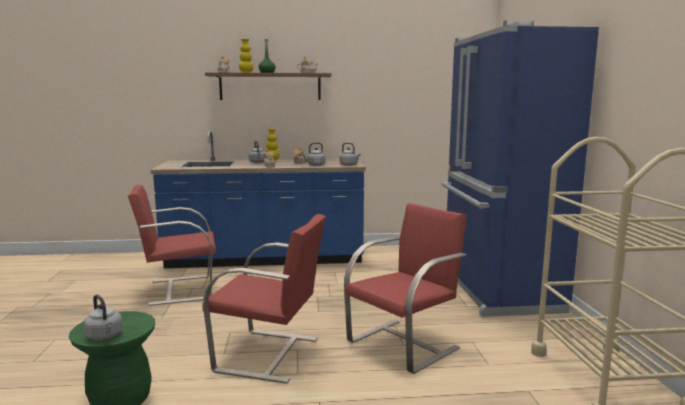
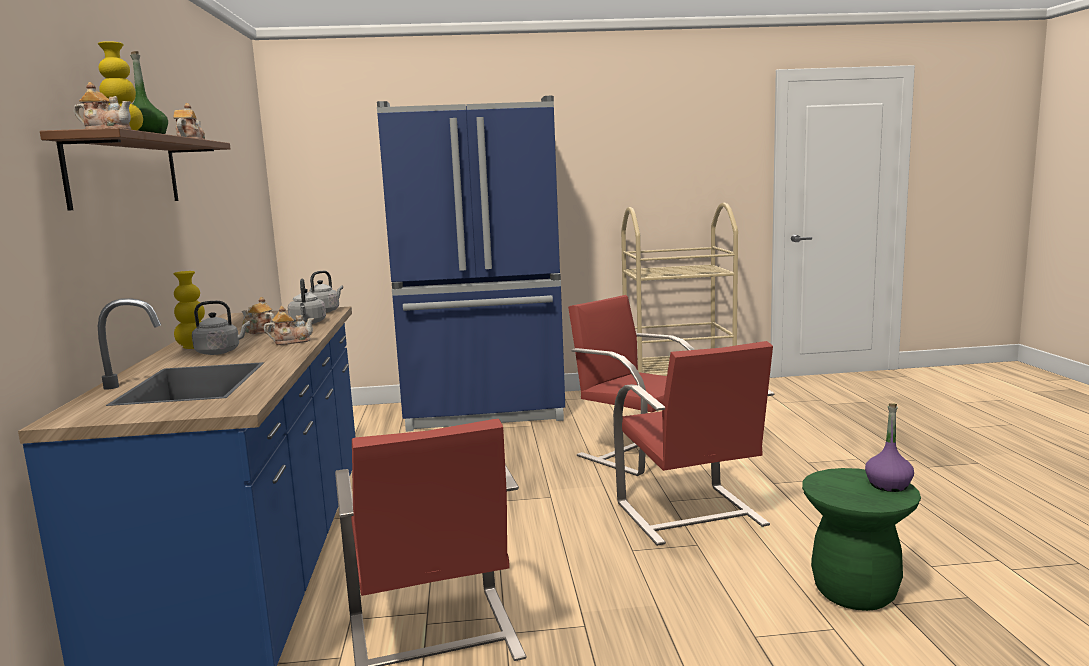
camera: 90 degrees left, 0 degrees up
(105, 336) = (888, 485): grey kettle -> purple bottle
(269, 355) = (691, 515): red chair -> red chair turned 150 degrees clockwise

